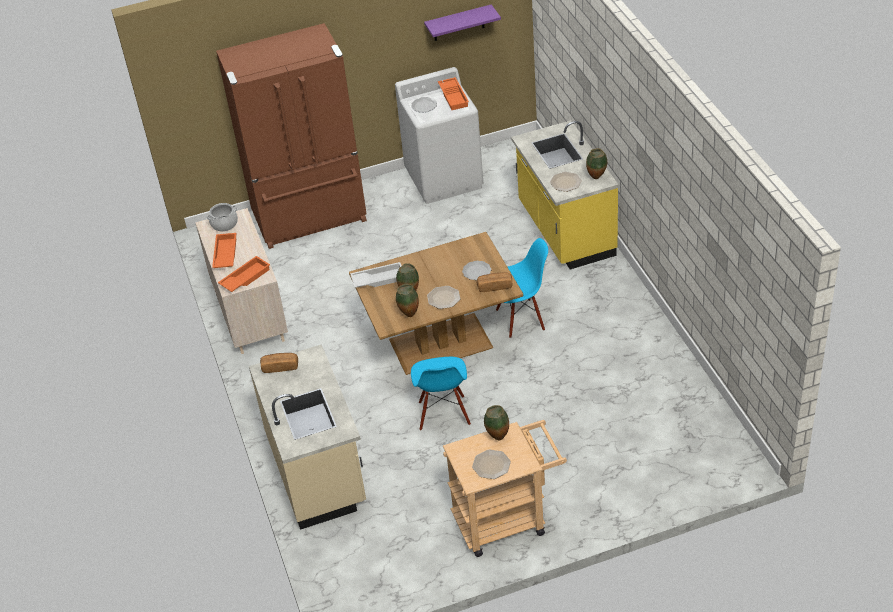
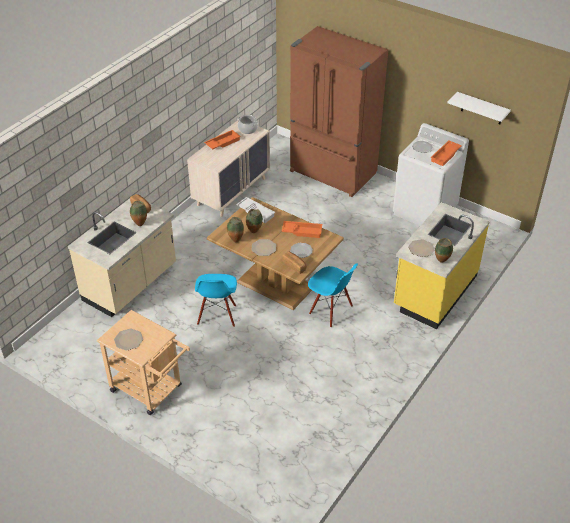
camera: 50 degrees right, 0 degrees up
(245, 278) = (210, 159): orange tray -> orange tray (302, 231)
(443, 413) = (217, 315): blue chair -> blue chair turned 45 degrees counterclockwise
(458, 23) = (482, 109): purple shelf -> white shelf
(497, 438) = (154, 331): vase -> vase (140, 224)

